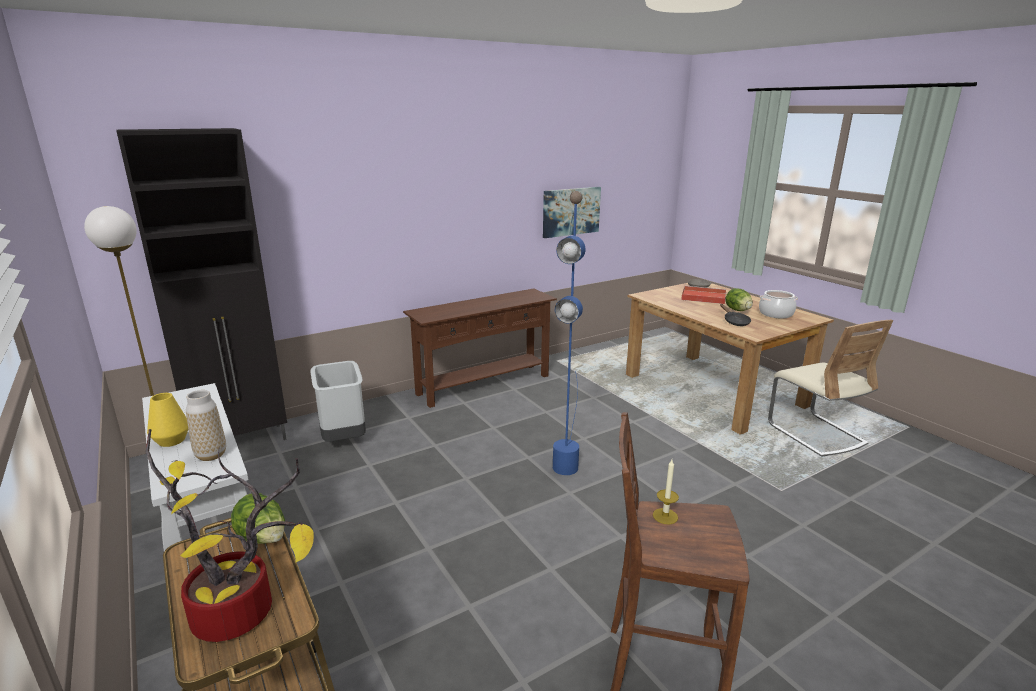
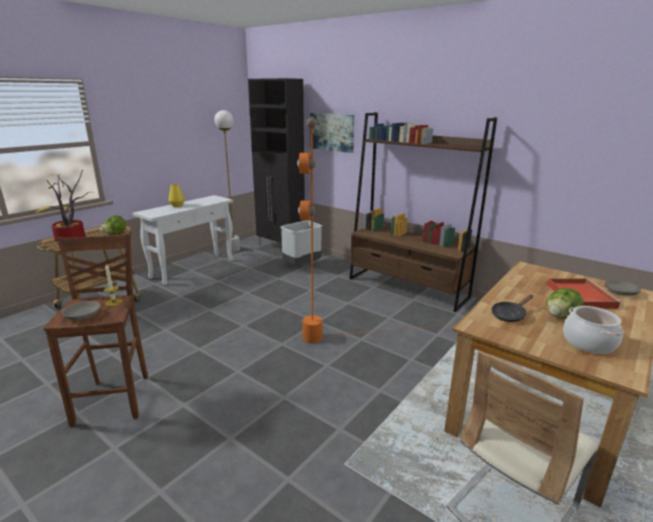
camera: 70 degrees right, 0 degrees up
(211, 455) = (165, 211): vase -> none
(483, 384) = (407, 288): brown console table -> brown bookcase
(570, 432) = (365, 332): blue floor lamp -> orange floor lamp
(571, 211) = (543, 169): picture -> picture (332, 132)
(708, 543) = (82, 315): none -> grey bowl

